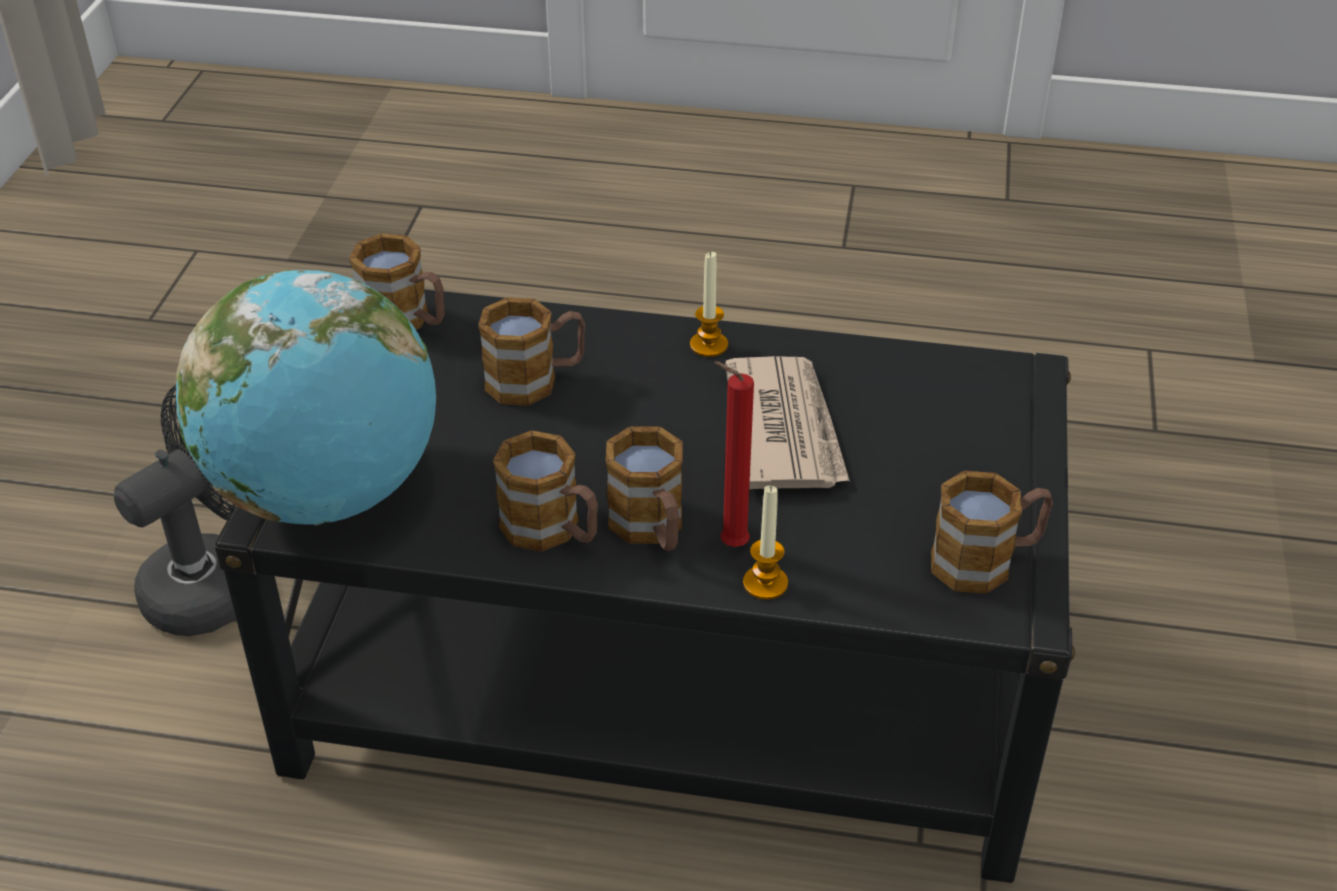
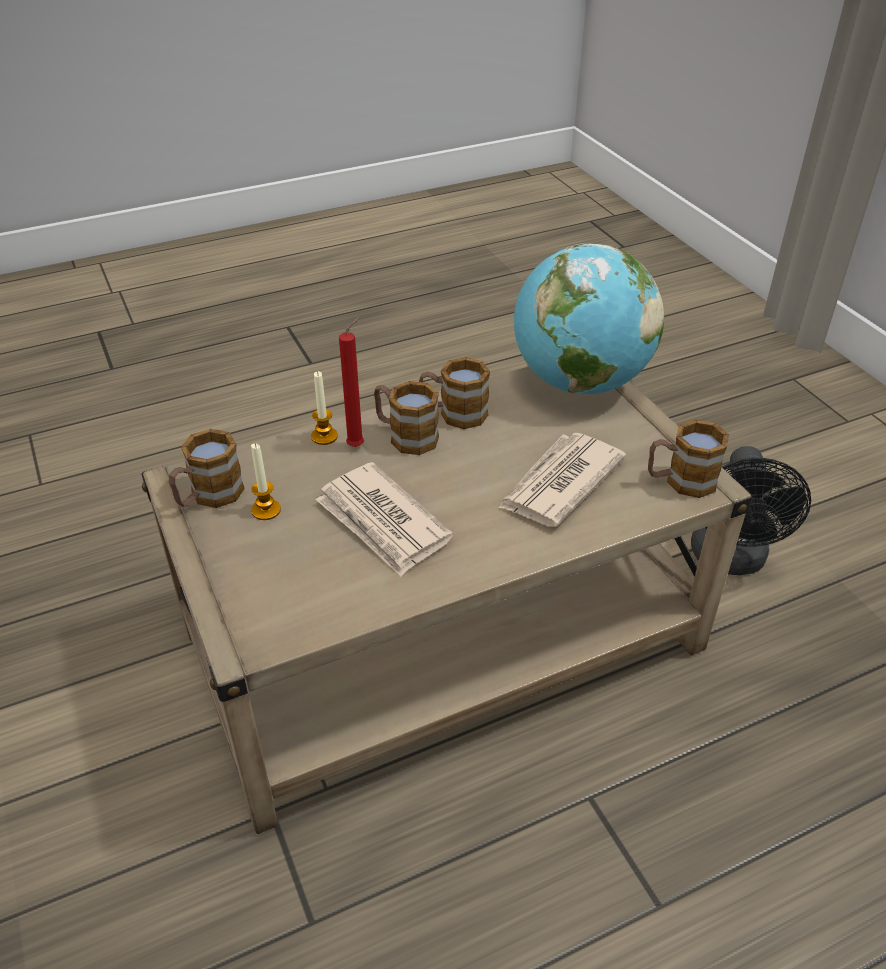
camera: 145 degrees right, 0 degrees up
(535, 380) = (559, 483): mug -> newspaper
(667, 678) = (443, 639): black coffee table -> beige coffee table
(709, 345) = (484, 559): candle -> candle (266, 510)

